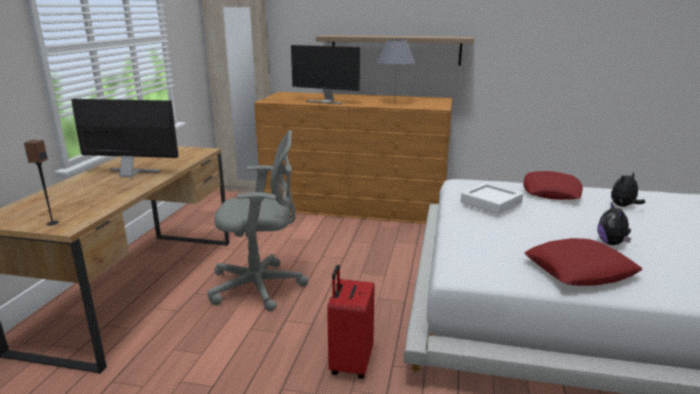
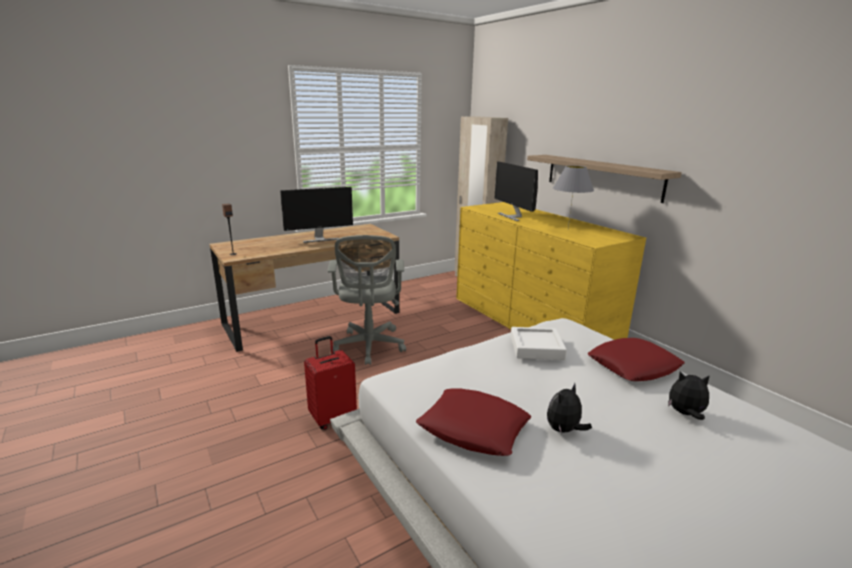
camera: 45 degrees right, 0 degrees up
(131, 173) = (319, 239): monitor -> monitor turned 105 degrees clockwise
(261, 286) = (369, 347): grey office chair -> grey office chair turned 45 degrees clockwise
(355, 205) = (531, 321): brown dresser -> yellow dresser

